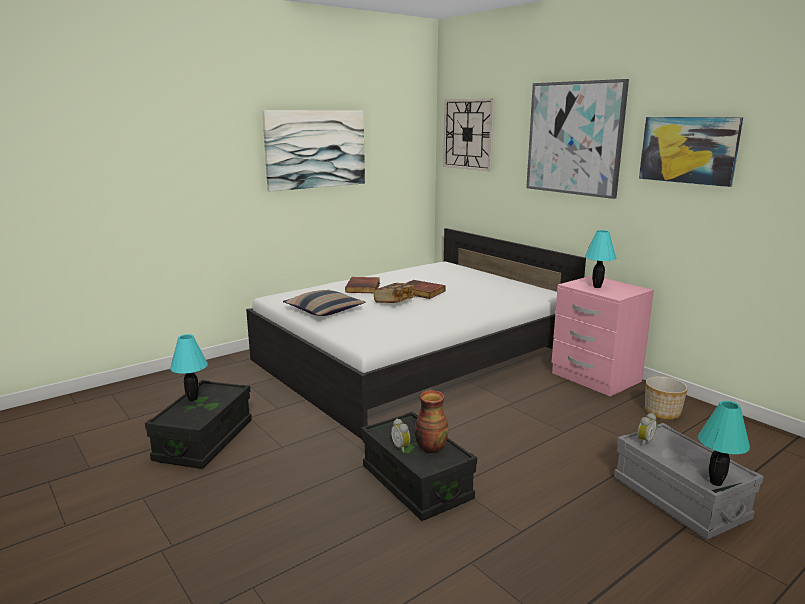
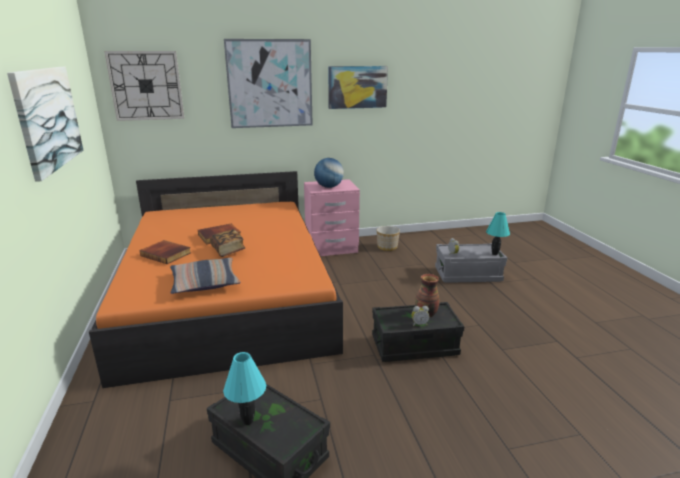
camera: 65 degrees left, 5 degrees up
(414, 358) = (227, 296): white bed -> orange bed
(597, 287) = (329, 187): turquoise table lamp -> globe

